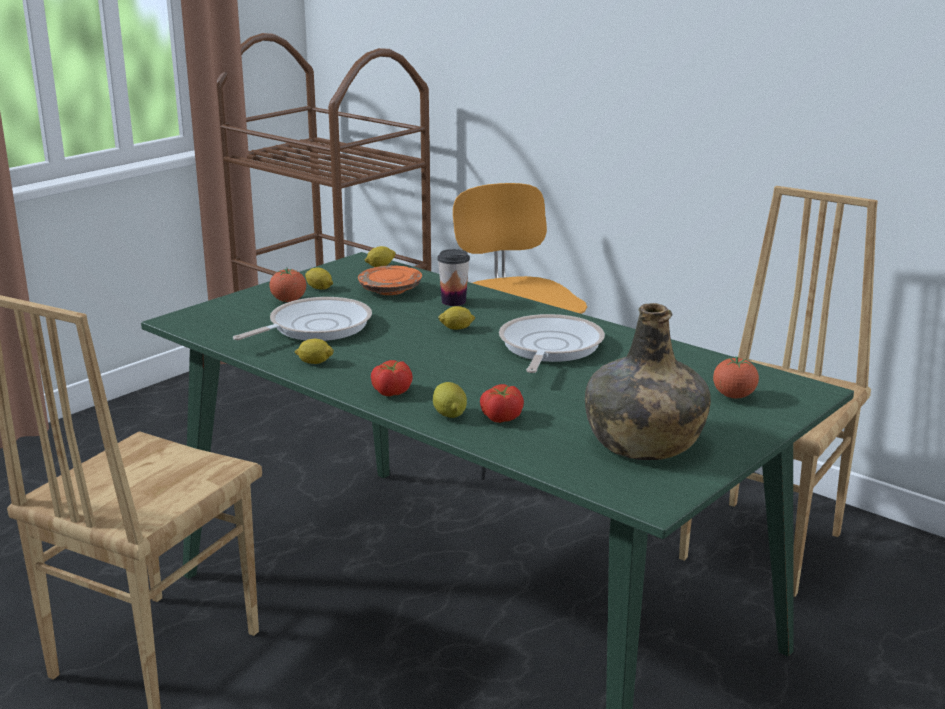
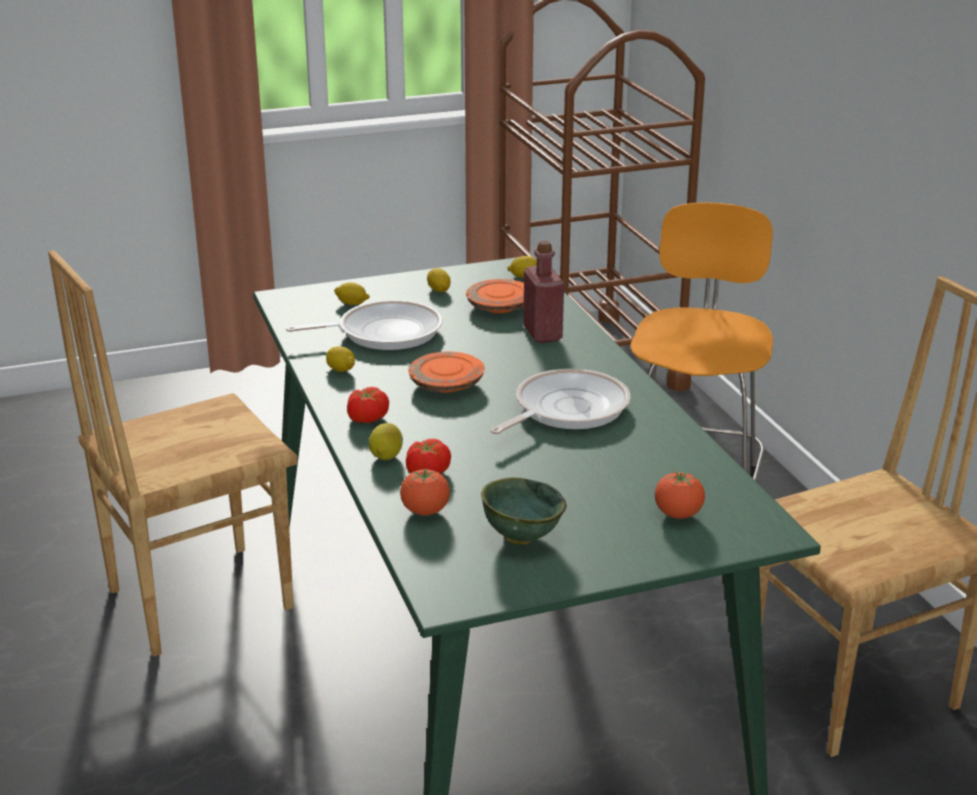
camera: 30 degrees right, 5 degrees up
(289, 301) = (396, 298): tomato -> tomato (425, 511)
(425, 352) = (446, 384): none -> orange plate
(453, 301) = (542, 334): cup -> red bottle
(457, 328) = (508, 365): lemon -> lemon (352, 303)
(643, 442) = (520, 536): green bottle -> green bowl

